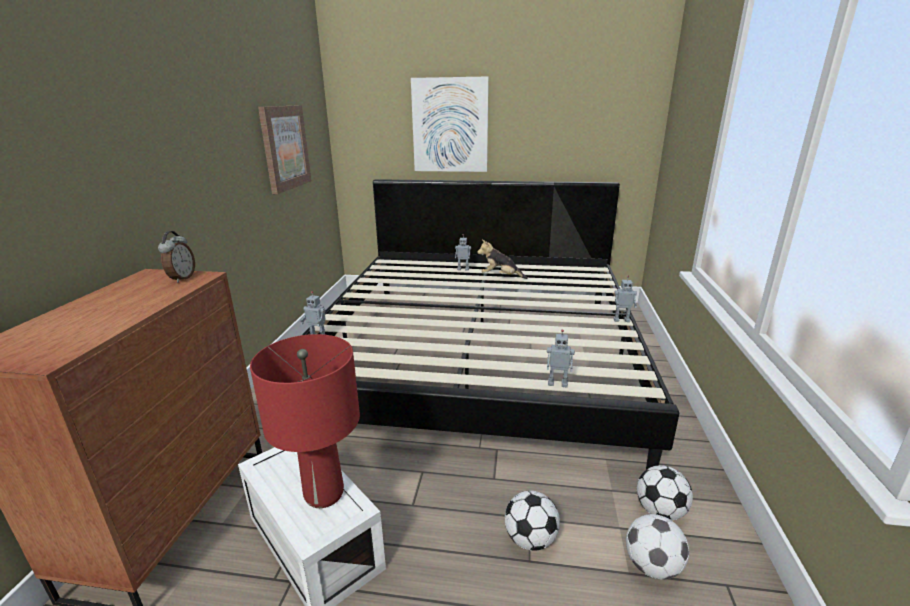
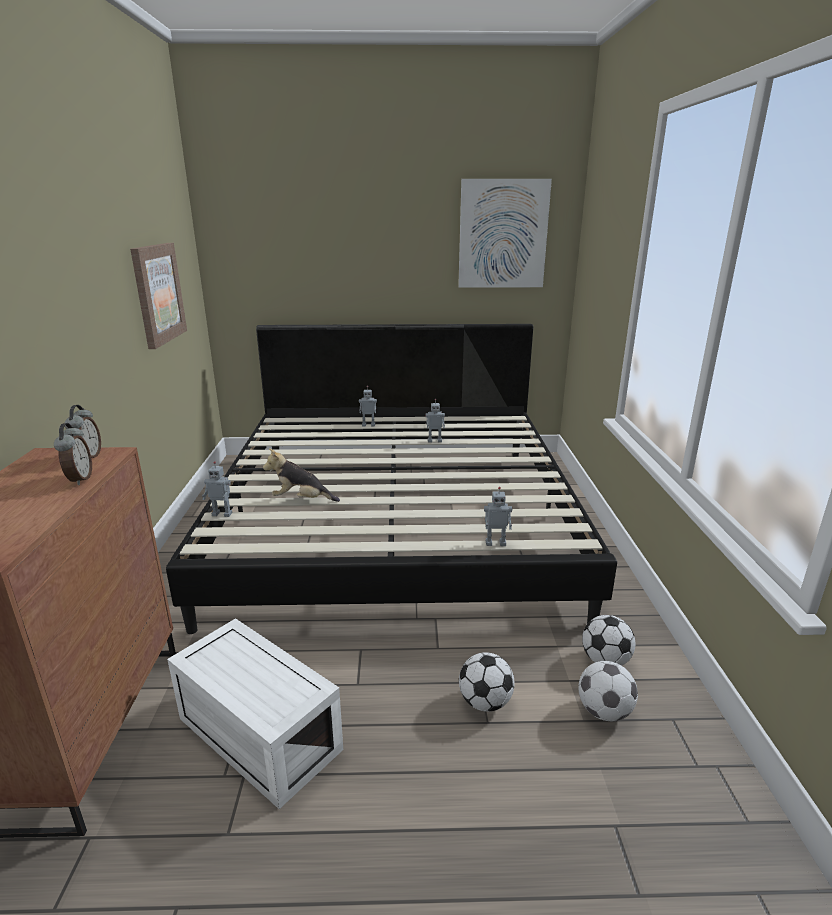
camera: 10 degrees left, 0 degrees up
(163, 297) = (79, 479): none -> alarm clock
(324, 493) = (274, 677): red table lamp -> none
(450, 125) = (345, 263): picture -> picture (503, 234)
(500, 276) = (412, 432): plush toy -> plush toy (301, 500)
(621, 320) = (548, 472): toy robot -> toy robot (434, 440)

